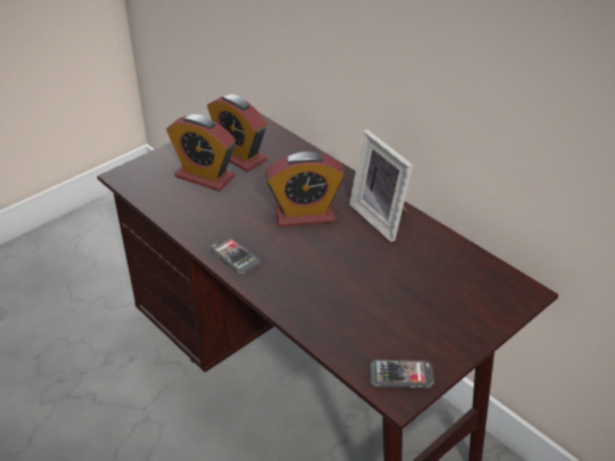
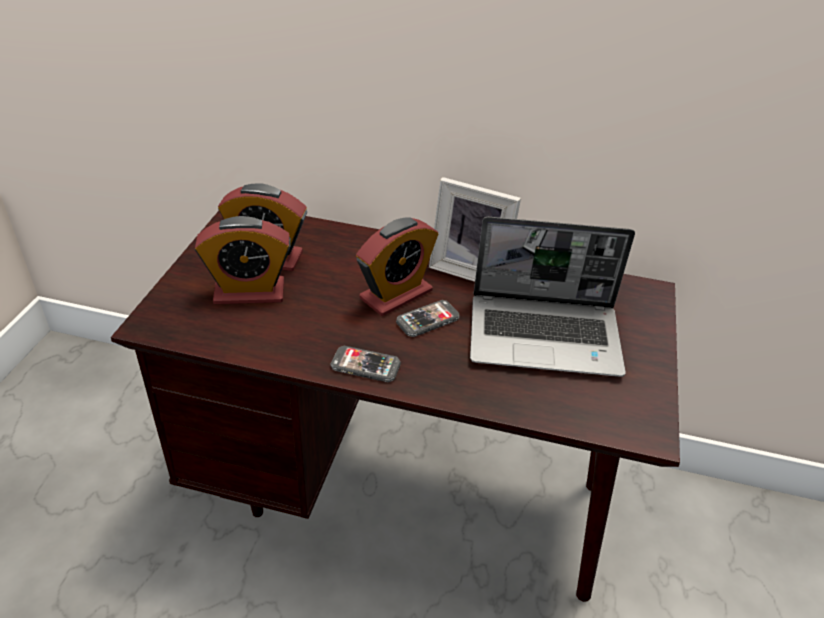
camera: 35 degrees left, 0 degrees up
(391, 290) = (546, 336): none -> laptop
(401, 375) = (632, 413): phone -> phone (427, 320)

